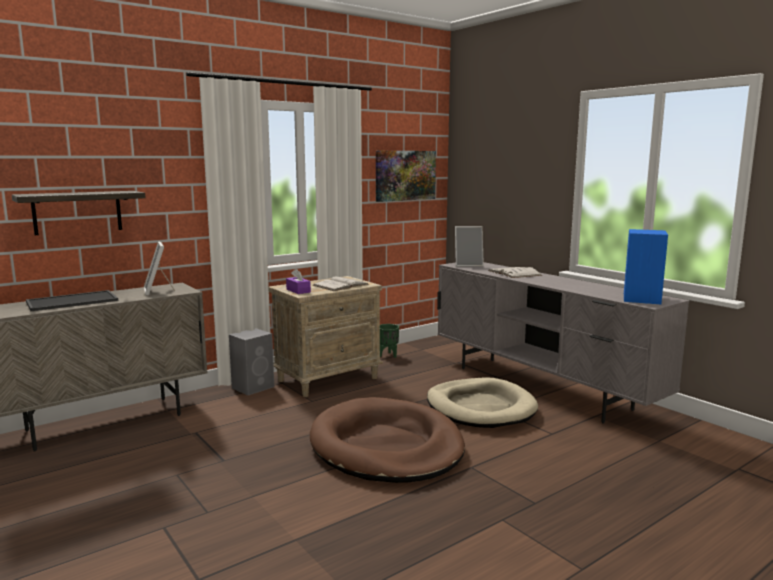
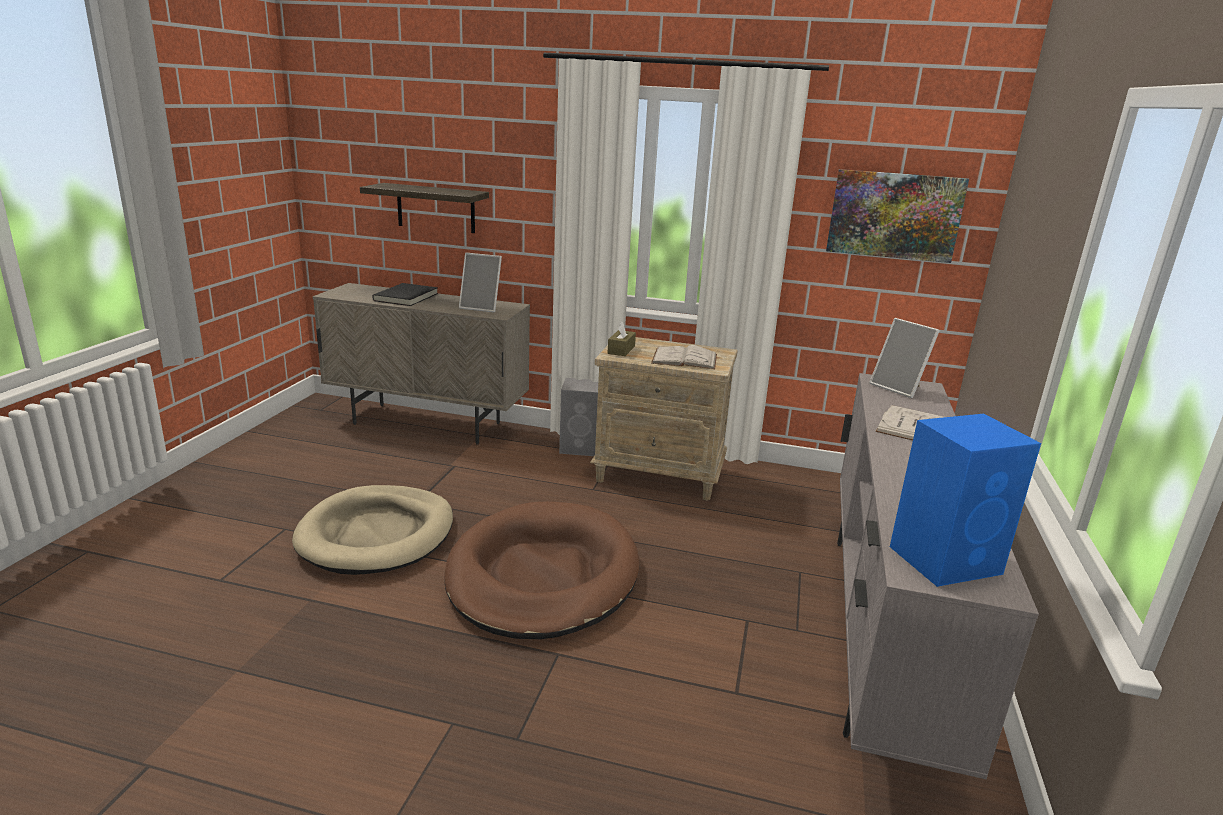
camera: 50 degrees right, 10 degrees up
(73, 301) = (407, 297): tray -> black book
(158, 291) = (481, 307): picture frame -> picture frame turned 105 degrees counterclockwise
(298, 291) = (621, 350): purple tissue box -> brown tissue box
(388, 355) = (787, 480): green planter -> none
(480, 407) = (734, 603): beige dog bed -> beige dog bed (377, 535)

